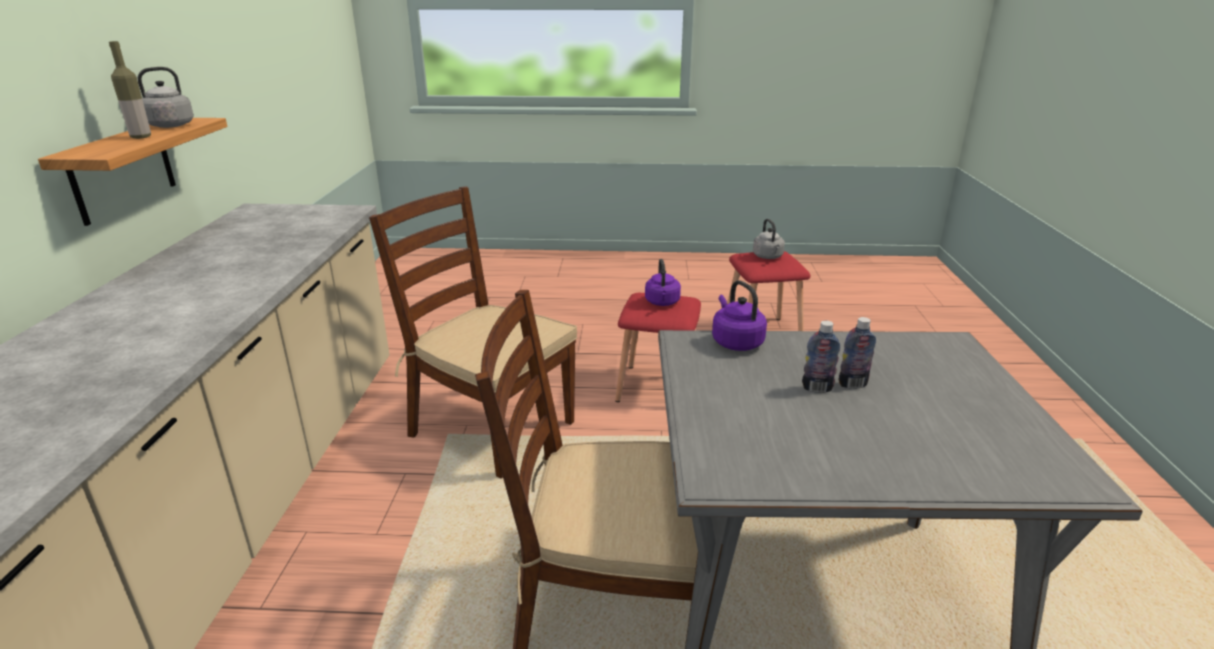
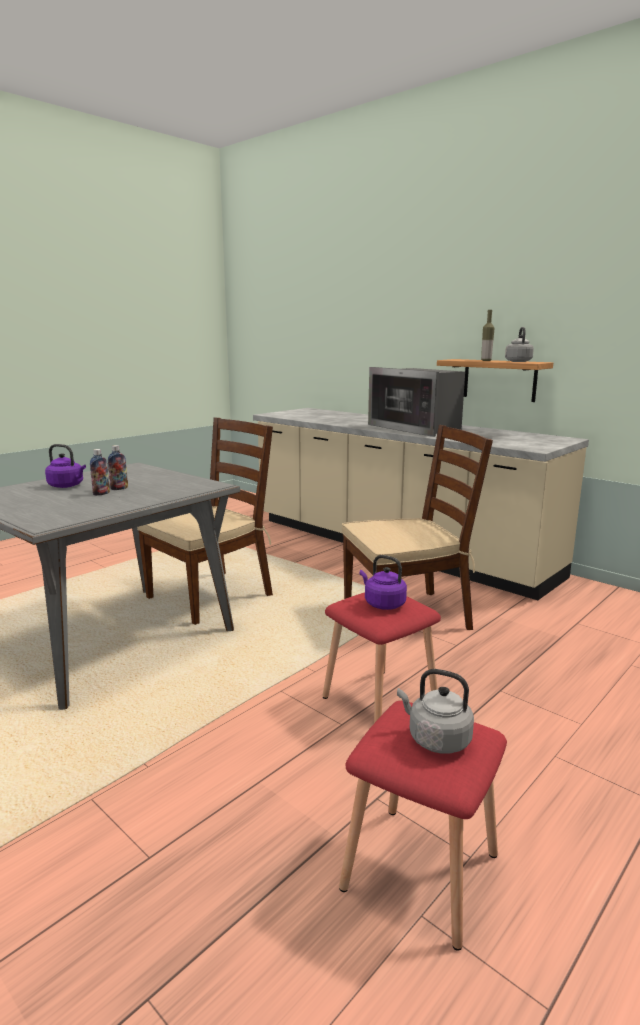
camera: 130 degrees right, 10 degrees down
(194, 291) = (416, 428): none -> microwave
(735, 342) = (187, 490): purple kettle -> purple kettle (67, 486)

